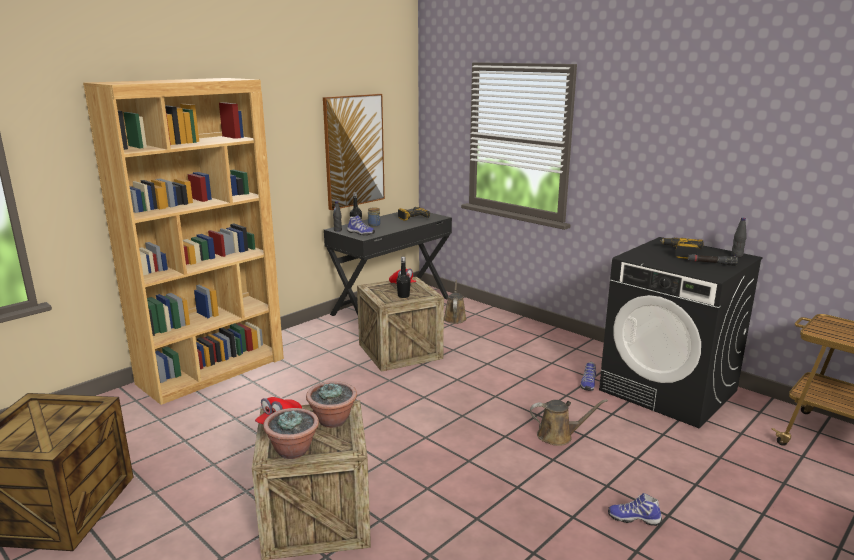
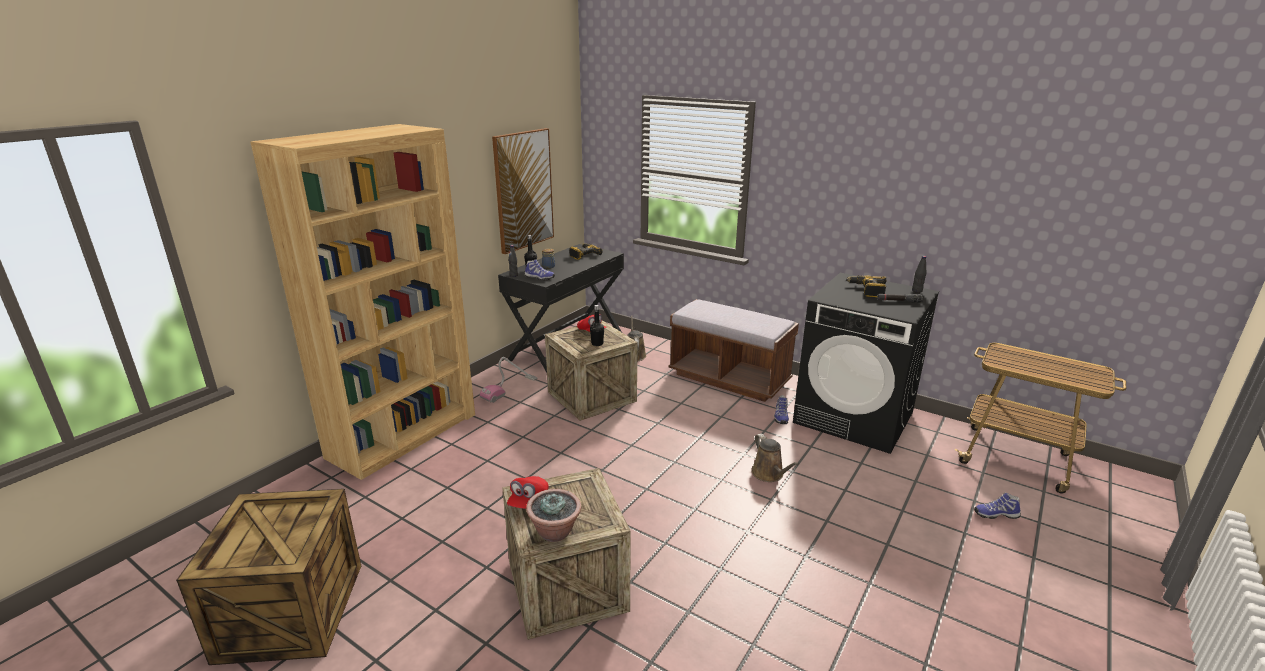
camera: 10 degrees left, 5 degrees up
(324, 339) = (509, 389): none -> vacuum cleaner
(333, 420) = (581, 494): potted plant -> none
(544, 345) = (729, 378): none -> brown bench
(558, 436) = (769, 474): brown watering can -> brown watering can turned 75 degrees clockwise
(634, 518) = (859, 550): shoe -> shoe (995, 514)

